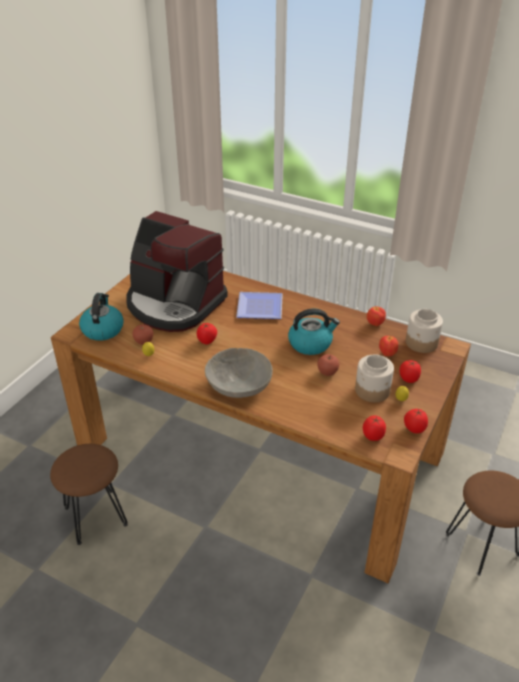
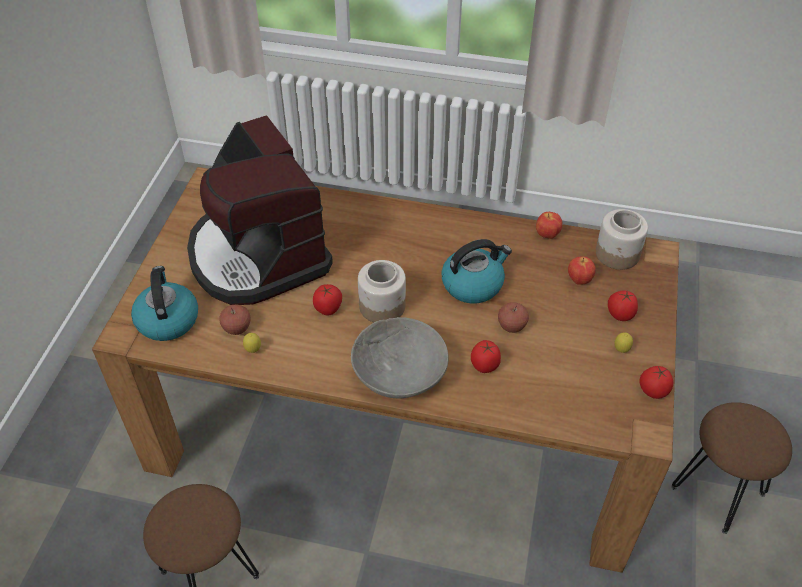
camera: 15 degrees left, 10 degrees up
(174, 304) = (257, 255): coffee machine -> coffee machine turned 45 degrees clockwise
(258, 306) = (379, 236): plate -> none
(373, 390) = (580, 343): jar -> jar (383, 306)
(373, 436) = (605, 414): tomato -> tomato (484, 365)

